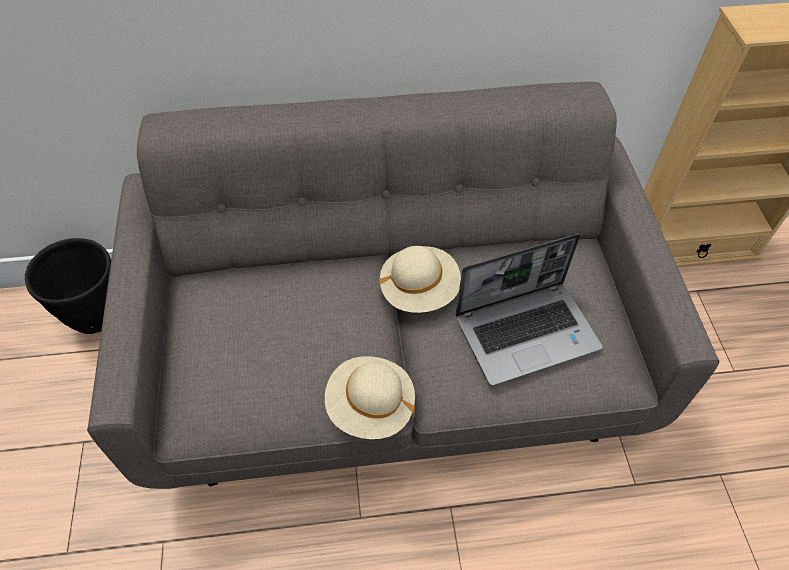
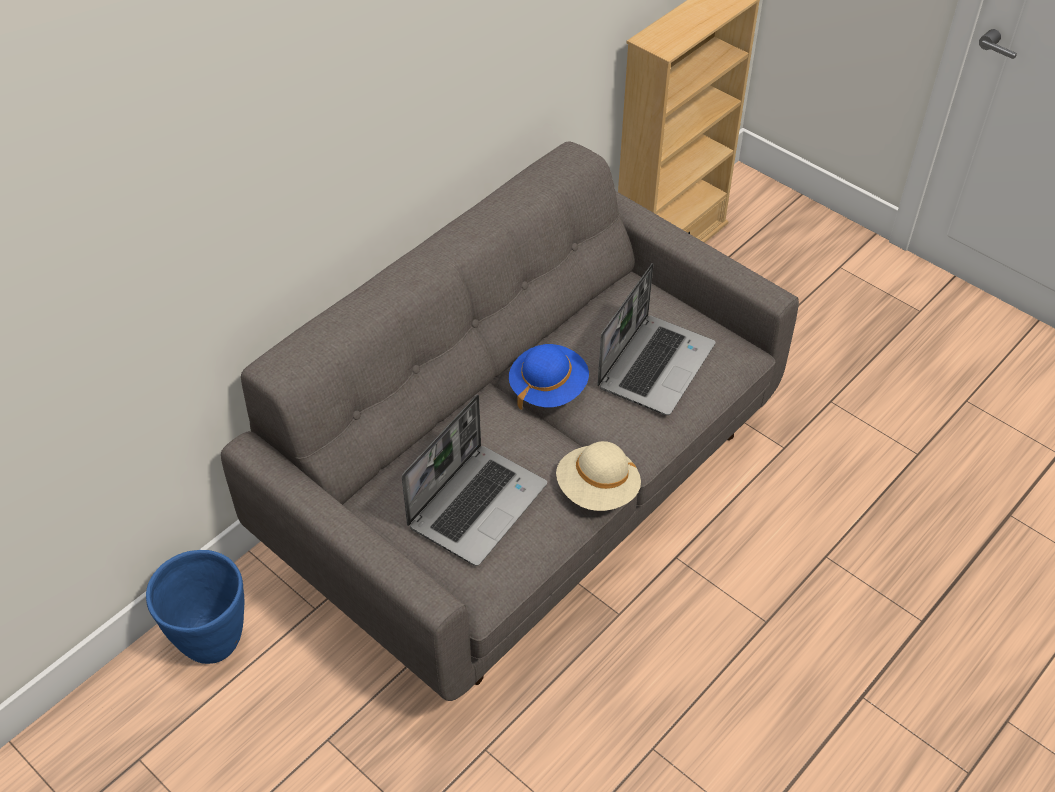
camera: 40 degrees left, 5 degrees down
(97, 316) = (213, 640): black planter -> blue planter
(261, 346) = (477, 504): none -> laptop
(419, 290) = (548, 388): beige hat -> blue hat

